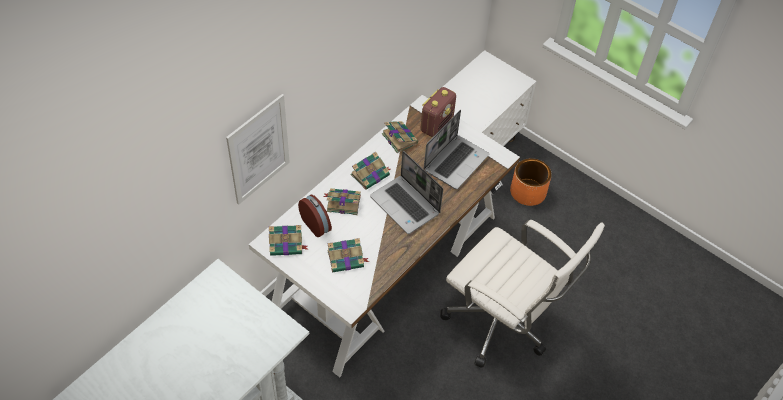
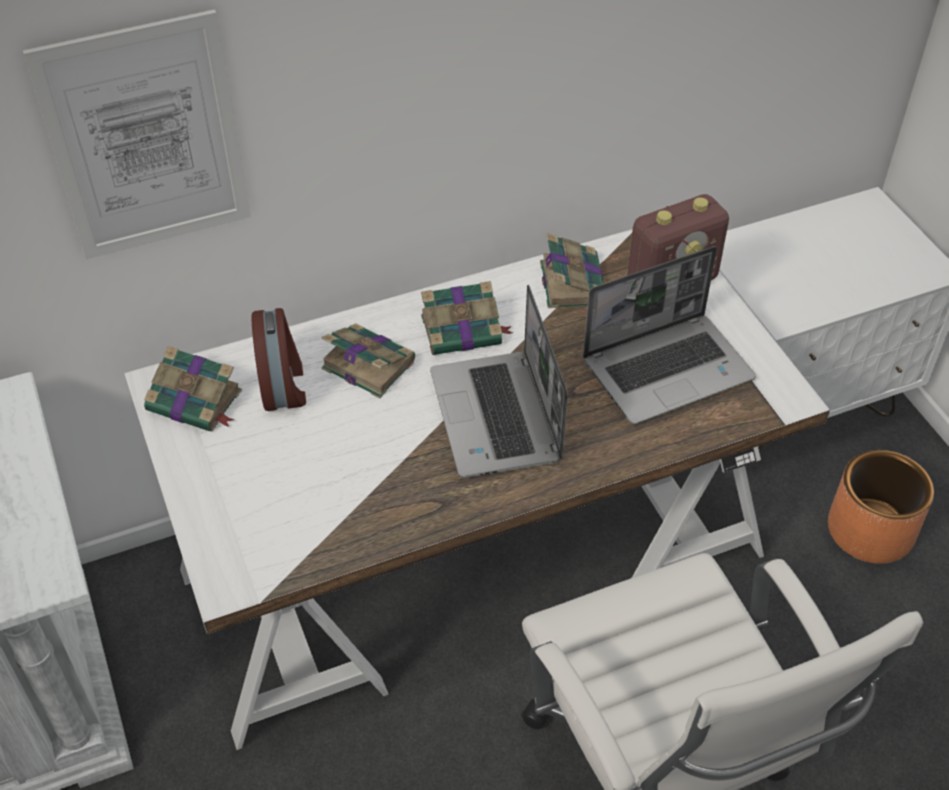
camera: 30 degrees right, 5 degrees down
(346, 259) = (294, 478): book -> none

